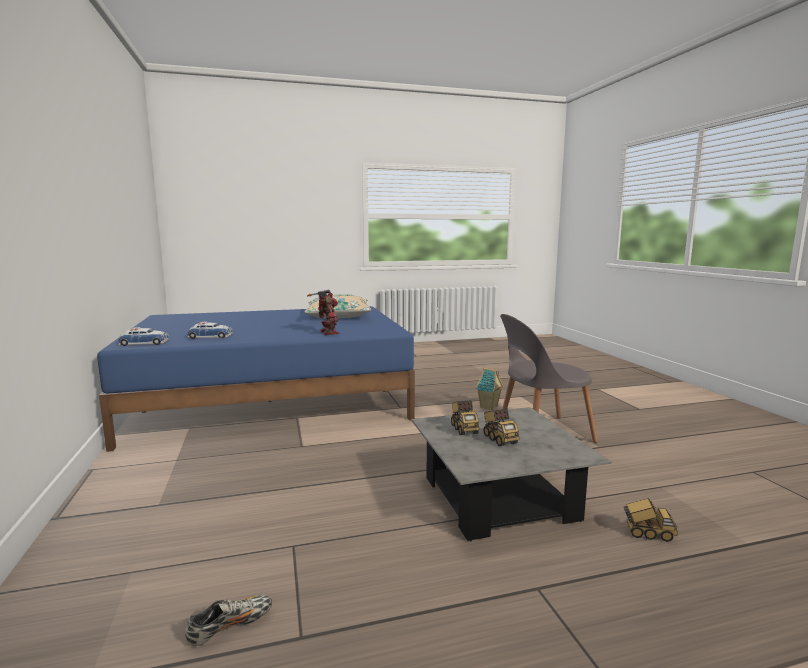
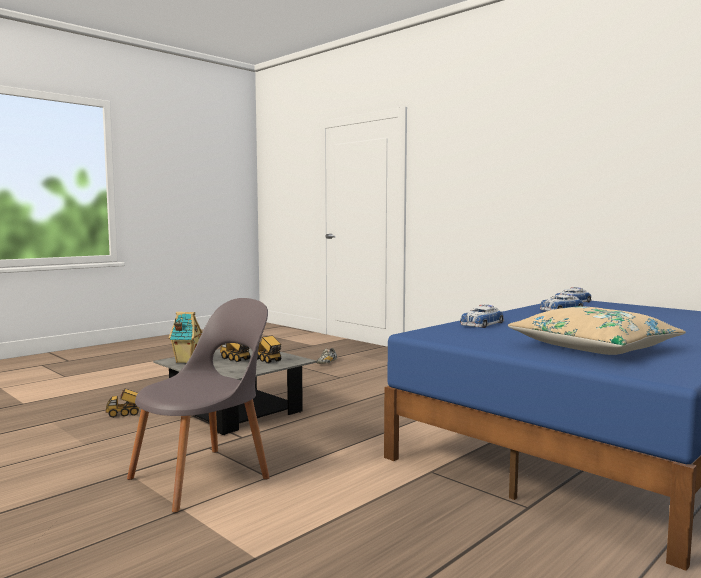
camera: 150 degrees right, 5 degrees down
(327, 332) = (482, 324): toy robot -> toy car
(489, 407) = (302, 507): toy house -> toy house (186, 361)

